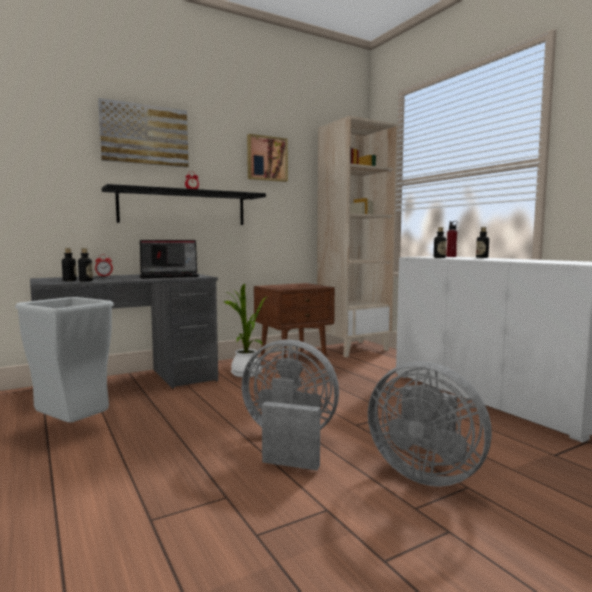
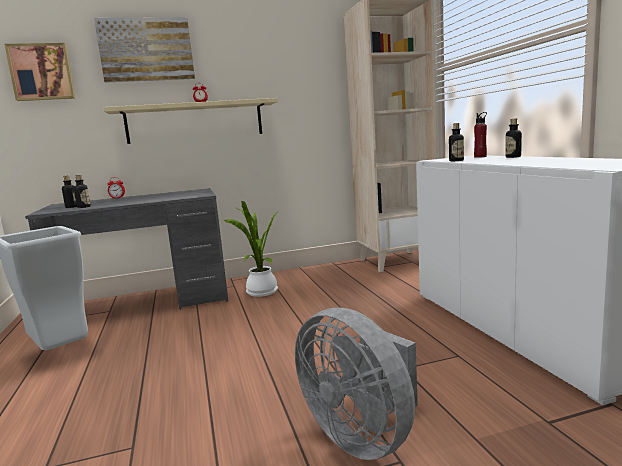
camera: 15 degrees right, 5 degrees up
(170, 276) = (174, 196): laptop -> none
(183, 208) = (195, 122): black shelf -> beige shelf
(266, 159) = (284, 58): picture -> picture (42, 72)
(289, 443) = (242, 382): grey fan -> none
(294, 358) = (324, 273): brown nightstand -> none

